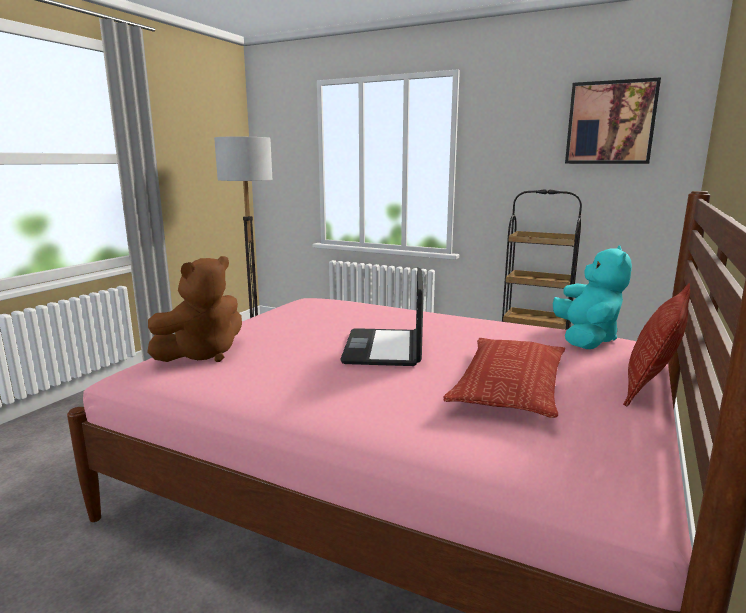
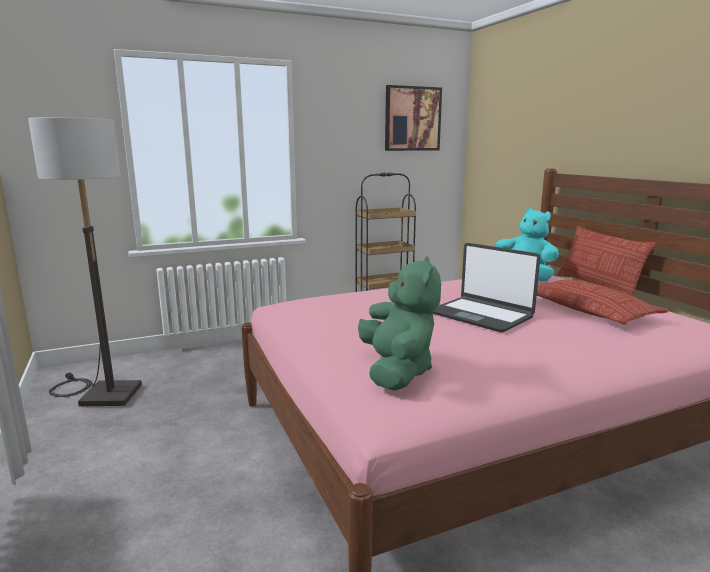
camera: 50 degrees left, 0 degrees up
(202, 354) = (397, 371): brown plush toy -> green plush toy

